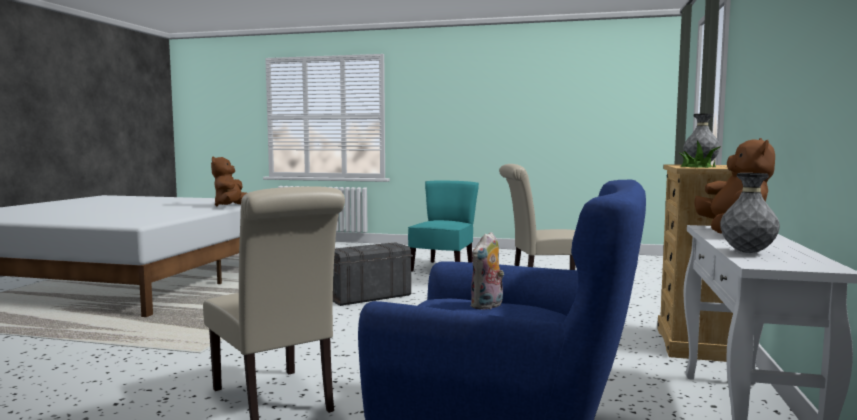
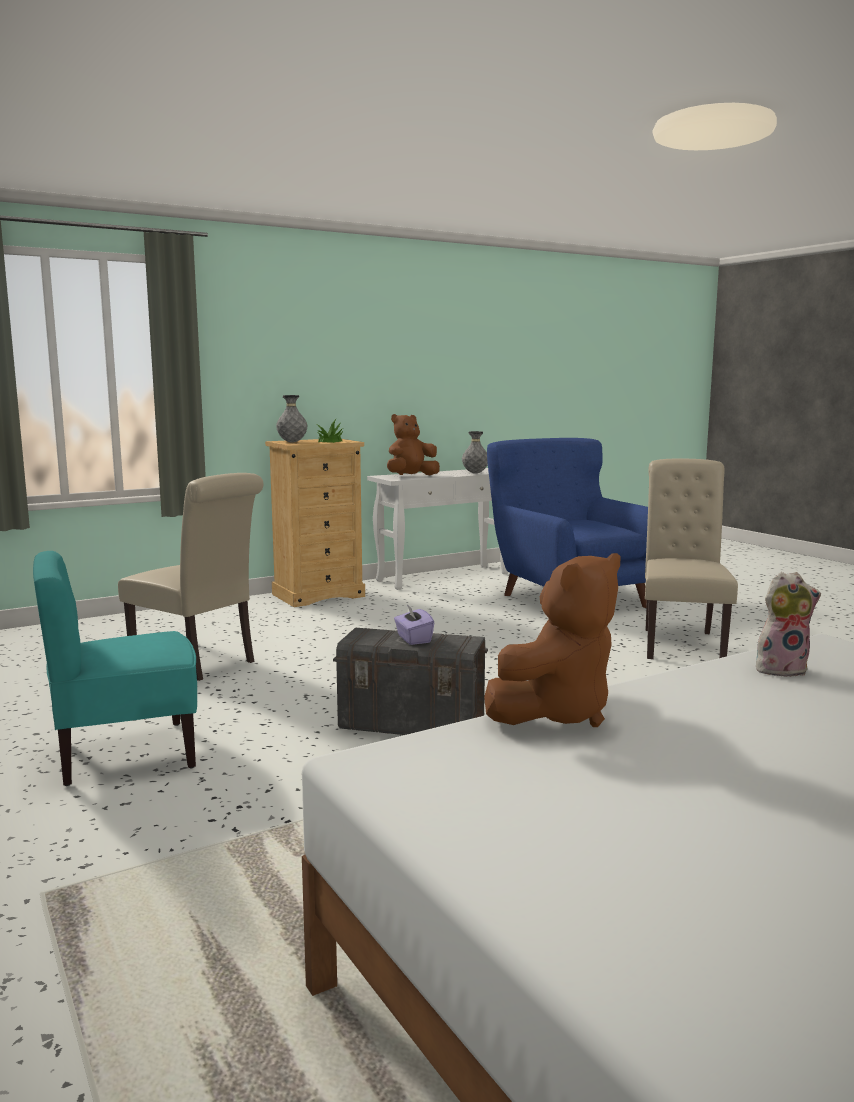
camera: 135 degrees left, 5 degrees up
(368, 247) = (413, 639): none -> purple tissue box
(487, 306) = (574, 524): plush toy -> plush toy (781, 669)

